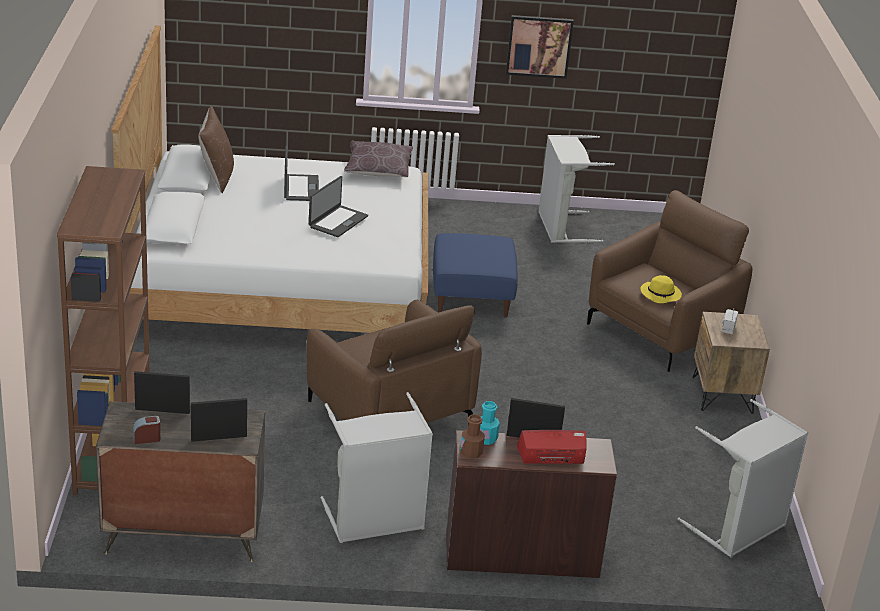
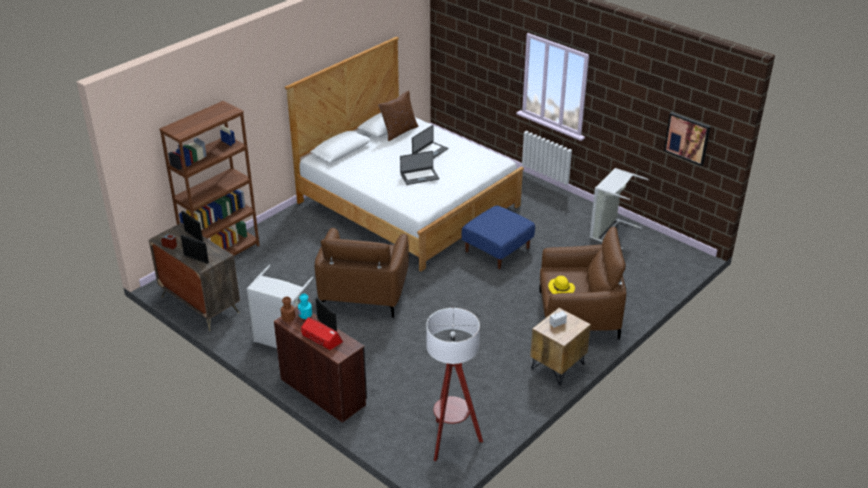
camera: 45 degrees right, 5 degrees up
(378, 169) = (488, 155): brown pillow -> none
(539, 46) = (618, 107): picture -> picture (687, 138)
(739, 529) = (451, 440): grey laundry basket -> floor lamp

